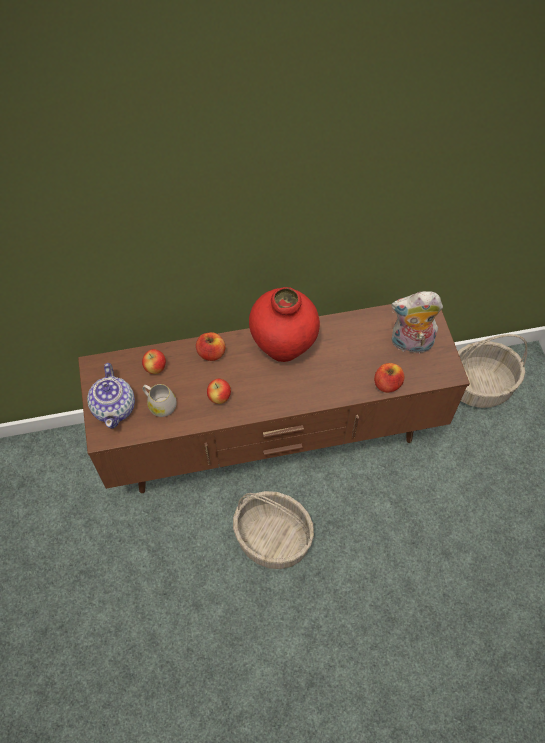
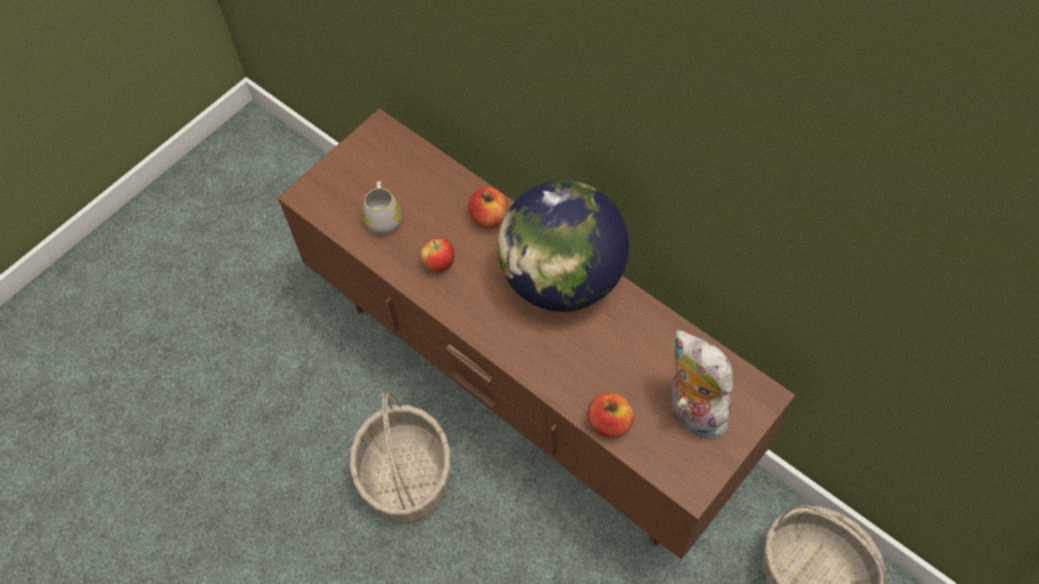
camera: 55 degrees right, 0 degrees up
(114, 407) = (347, 181): teapot -> none
(155, 368) = (424, 182): apple -> none
(283, 346) = (561, 279): red vase -> globe

